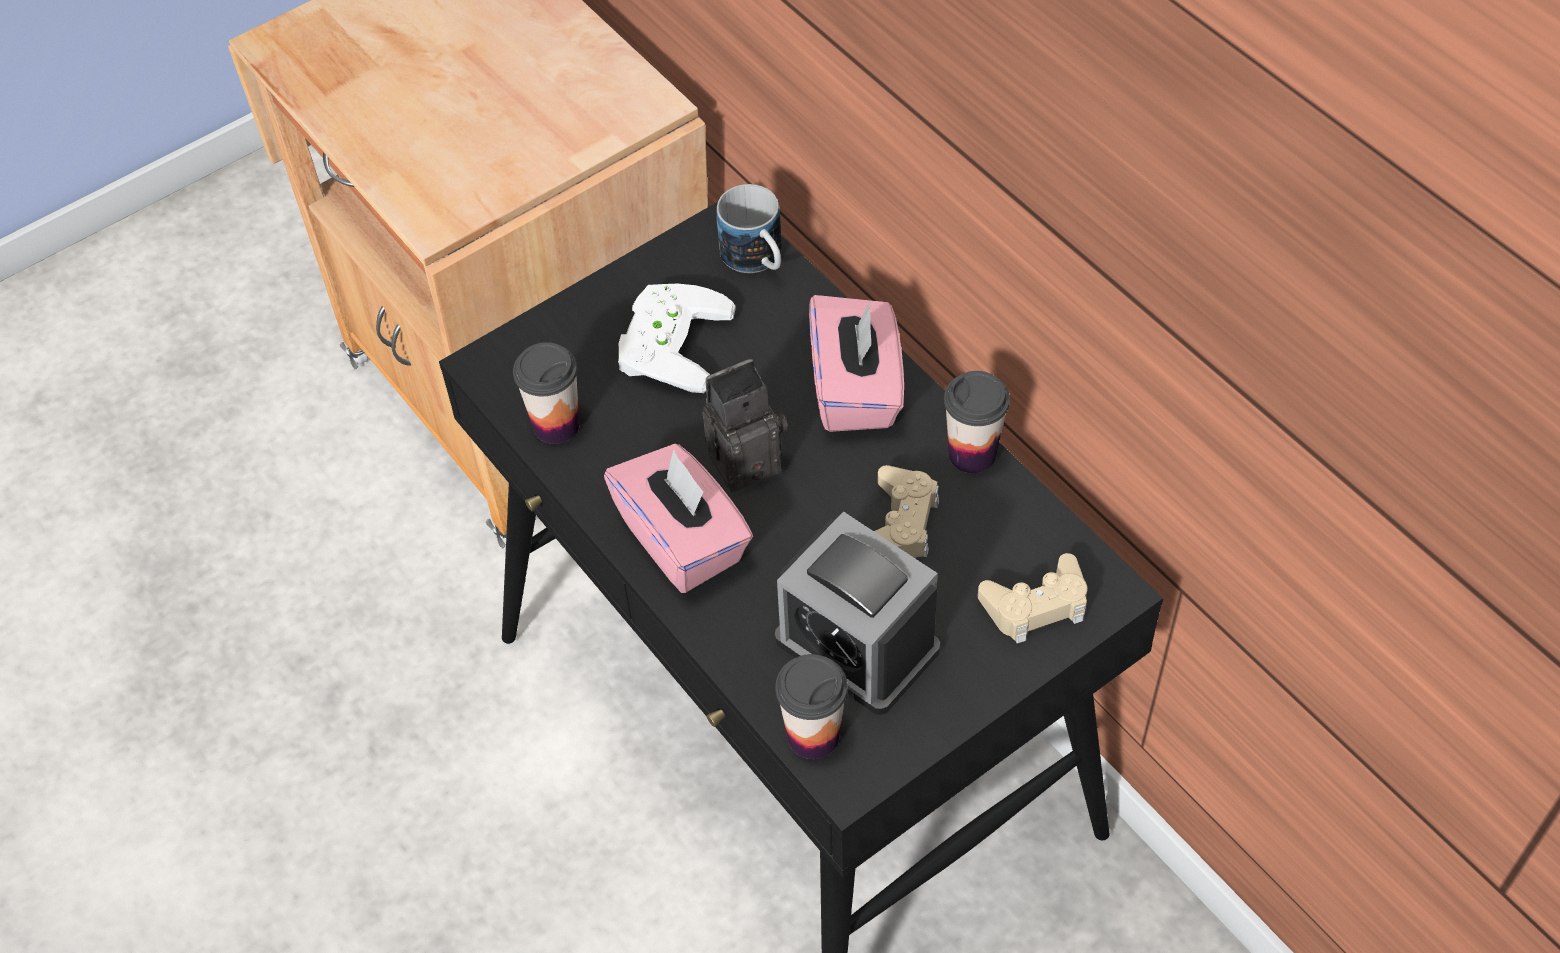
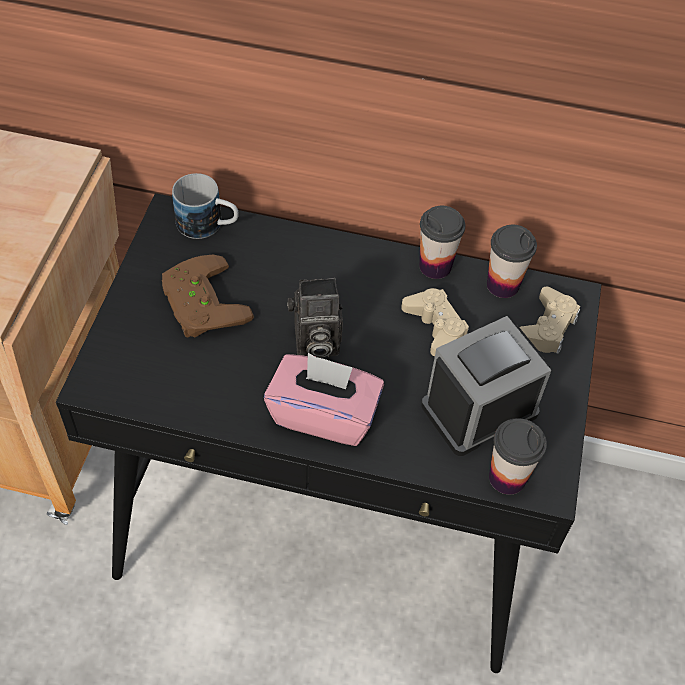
camera: 45 degrees left, 0 degrees up
(556, 425) = (176, 394): cup -> cup (502, 285)
(667, 342) = (199, 303): white game controller -> brown game controller
(746, 458) = (314, 343): camera -> camera turned 120 degrees counterclockwise
(856, 389) = (338, 267): pink tissue box -> none
(857, 644) = (479, 409): alarm clock -> alarm clock turned 150 degrees clockwise

